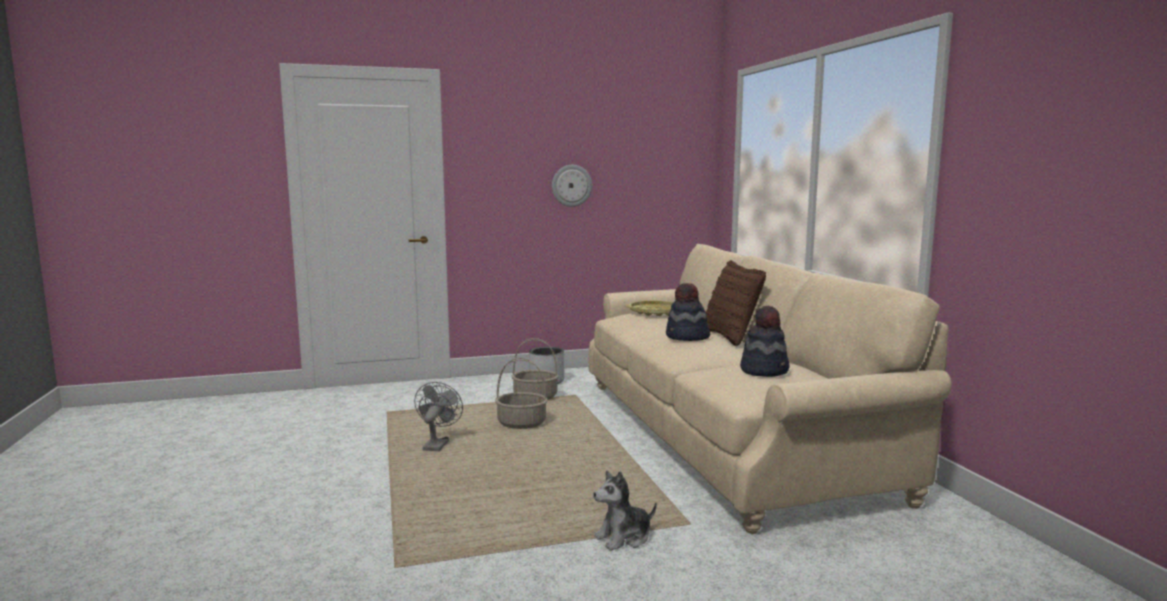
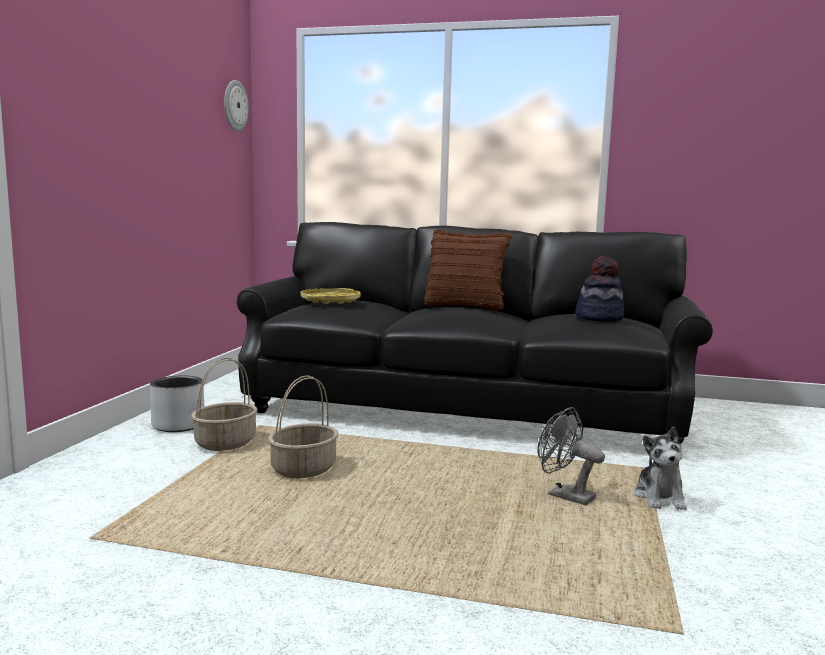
camera: 60 degrees left, 0 degrees up
(437, 444) = (297, 529): grey fan -> grey fan (564, 495)
(571, 185) = (148, 144): wall clock -> wall clock (235, 105)
(687, 337) = (455, 311): hat -> none
(724, 434) = (463, 408): beige sofa -> black sofa

